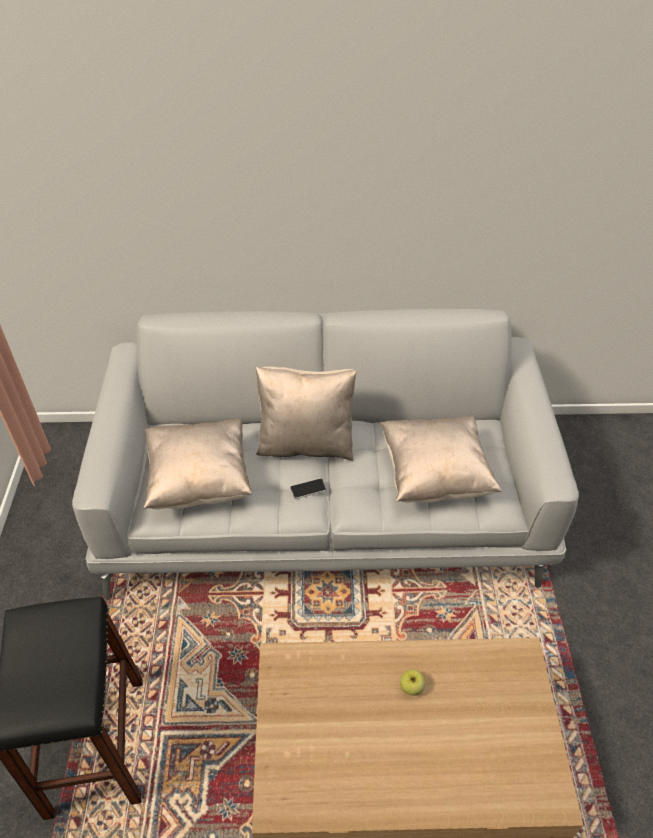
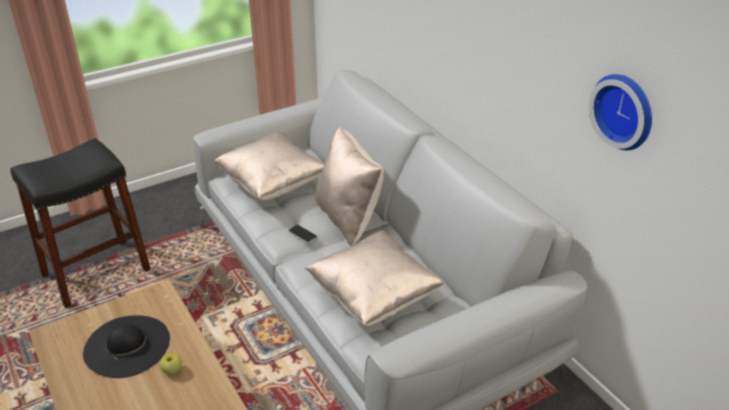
camera: 60 degrees right, 10 degrees down
(348, 721) = (127, 345): none -> black hat
(543, 185) = (625, 110): none -> wall clock

